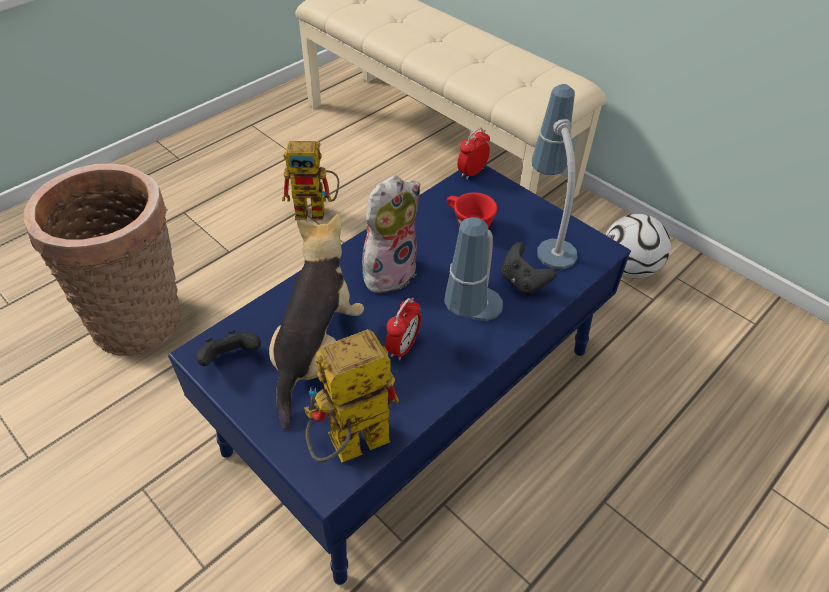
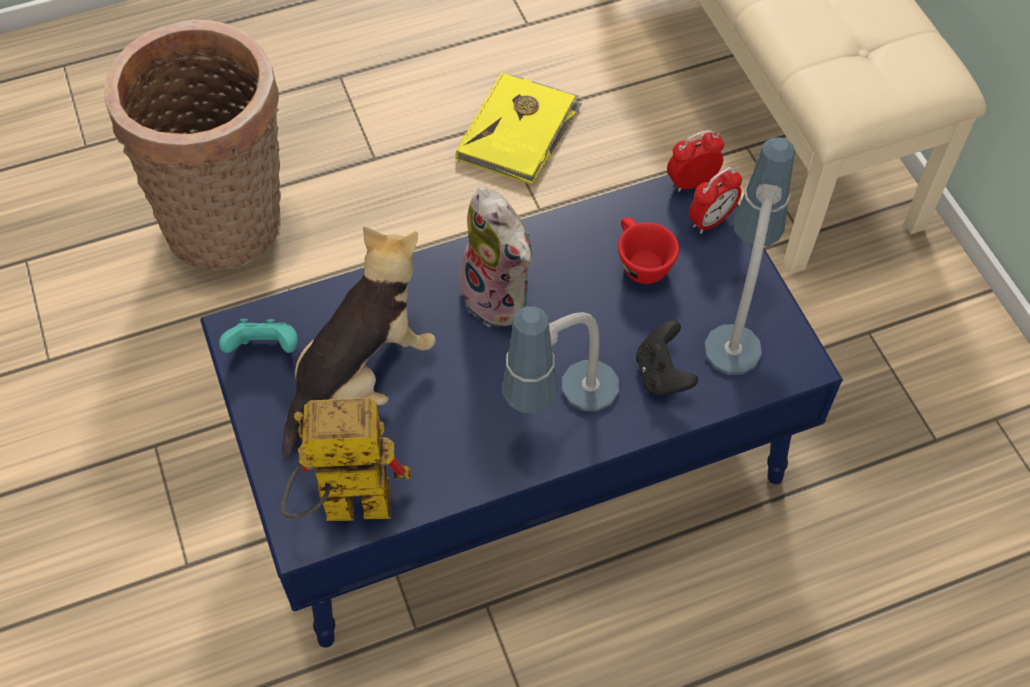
camera: 25 degrees right, 10 degrees up
(231, 359) = (265, 349): black game controller -> turquoise game controller
(317, 211) = (519, 132): toy robot -> yellow book
(389, 271) = (501, 297): plush toy -> plush toy turned 75 degrees clockwise
(403, 347) = (464, 408): alarm clock -> alarm clock (711, 221)
(628, 268) = (929, 379): football -> none

